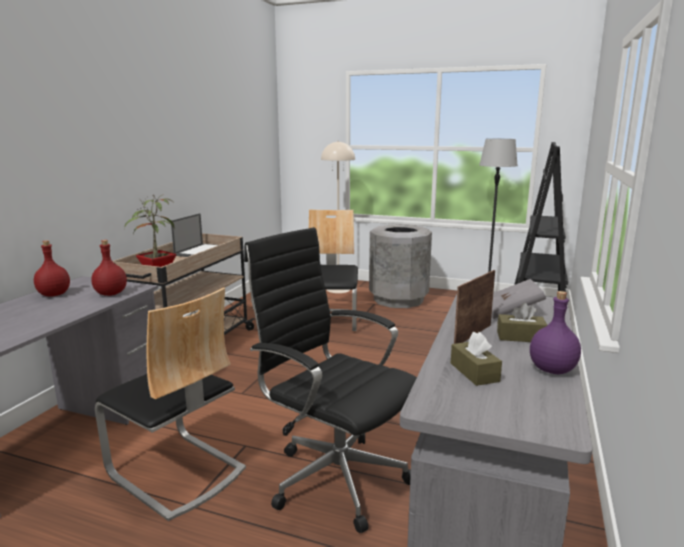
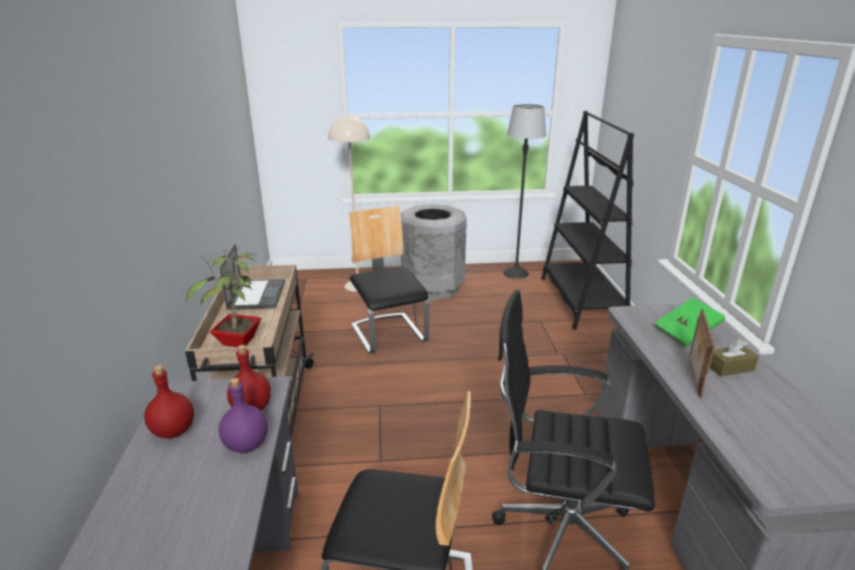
camera: 25 degrees left, 10 degrees up
(474, 372) = (751, 428): brown tissue box -> none
(511, 312) = (686, 334): grey book -> green book
(551, 370) = (795, 405): purple bottle -> purple bottle (245, 445)

